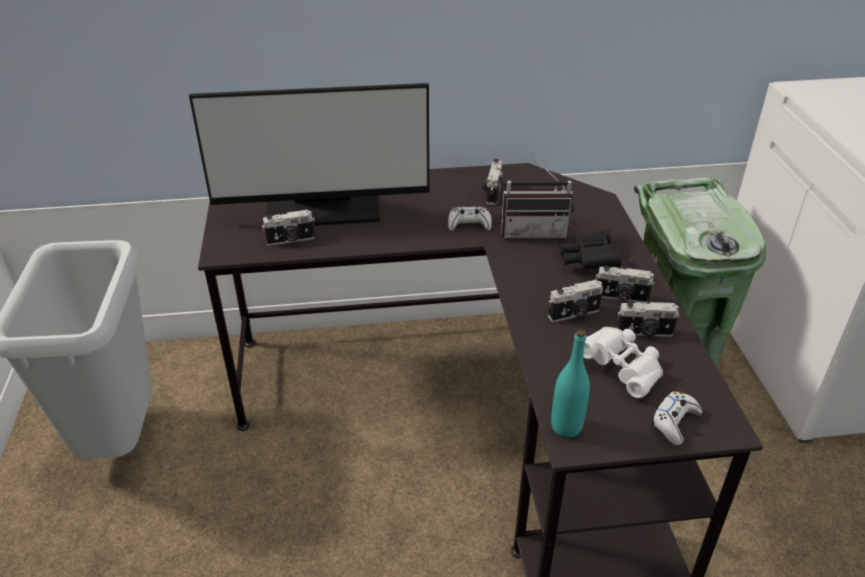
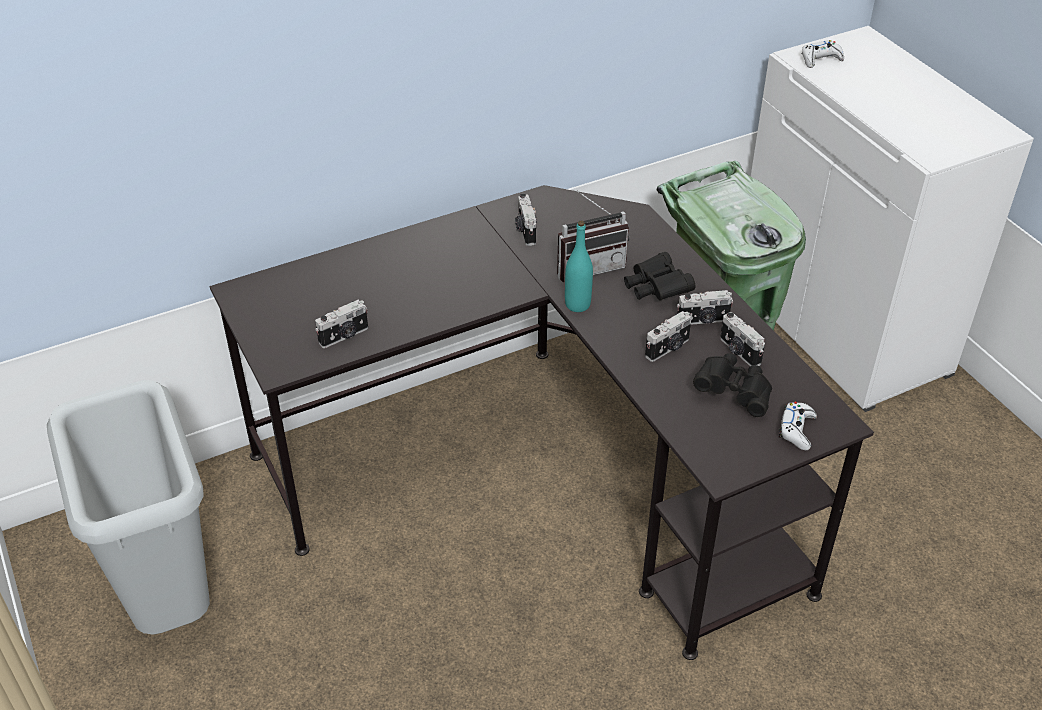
camera: 20 degrees left, 5 degrees up
(323, 208) = (356, 290): monitor -> none
(469, 224) = (520, 274): white game controller -> white game controller (820, 59)
(566, 426) = (709, 459): turquoise bottle -> turquoise bottle (577, 304)
(622, 369) = (734, 393): white binoculars -> black binoculars
(645, 333) = (738, 352): camera -> camera turned 75 degrees clockwise

